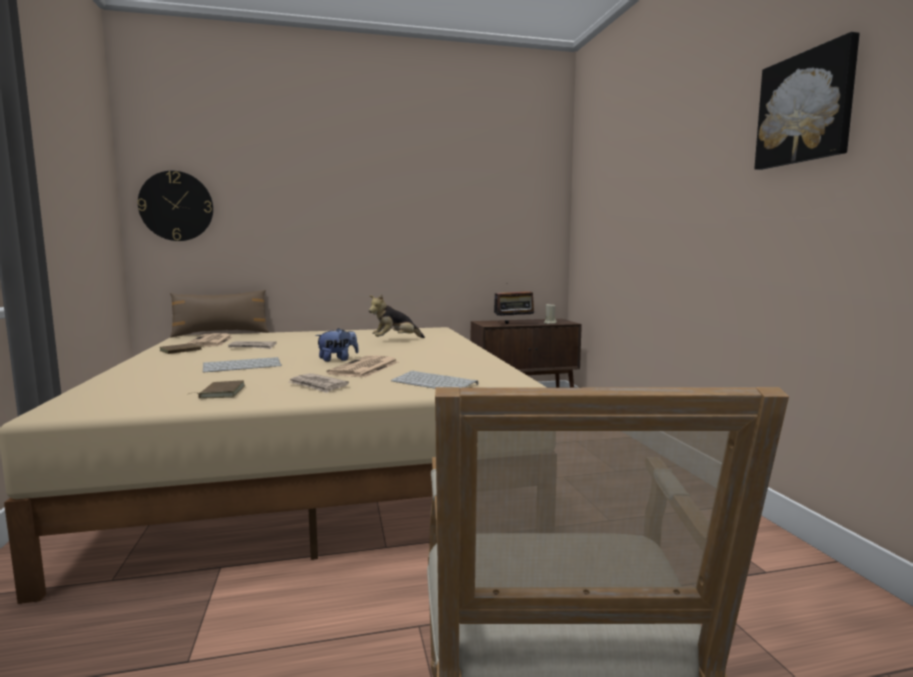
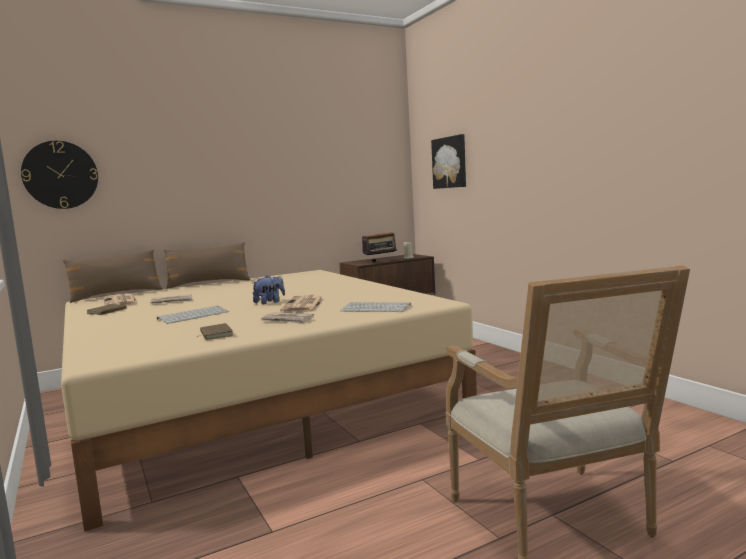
camera: 15 degrees left, 0 degrees up
(319, 331) = (209, 283): none -> brown pillow
(395, 340) = (293, 284): plush toy -> none
(806, 108) = (611, 91): picture -> picture (450, 162)

